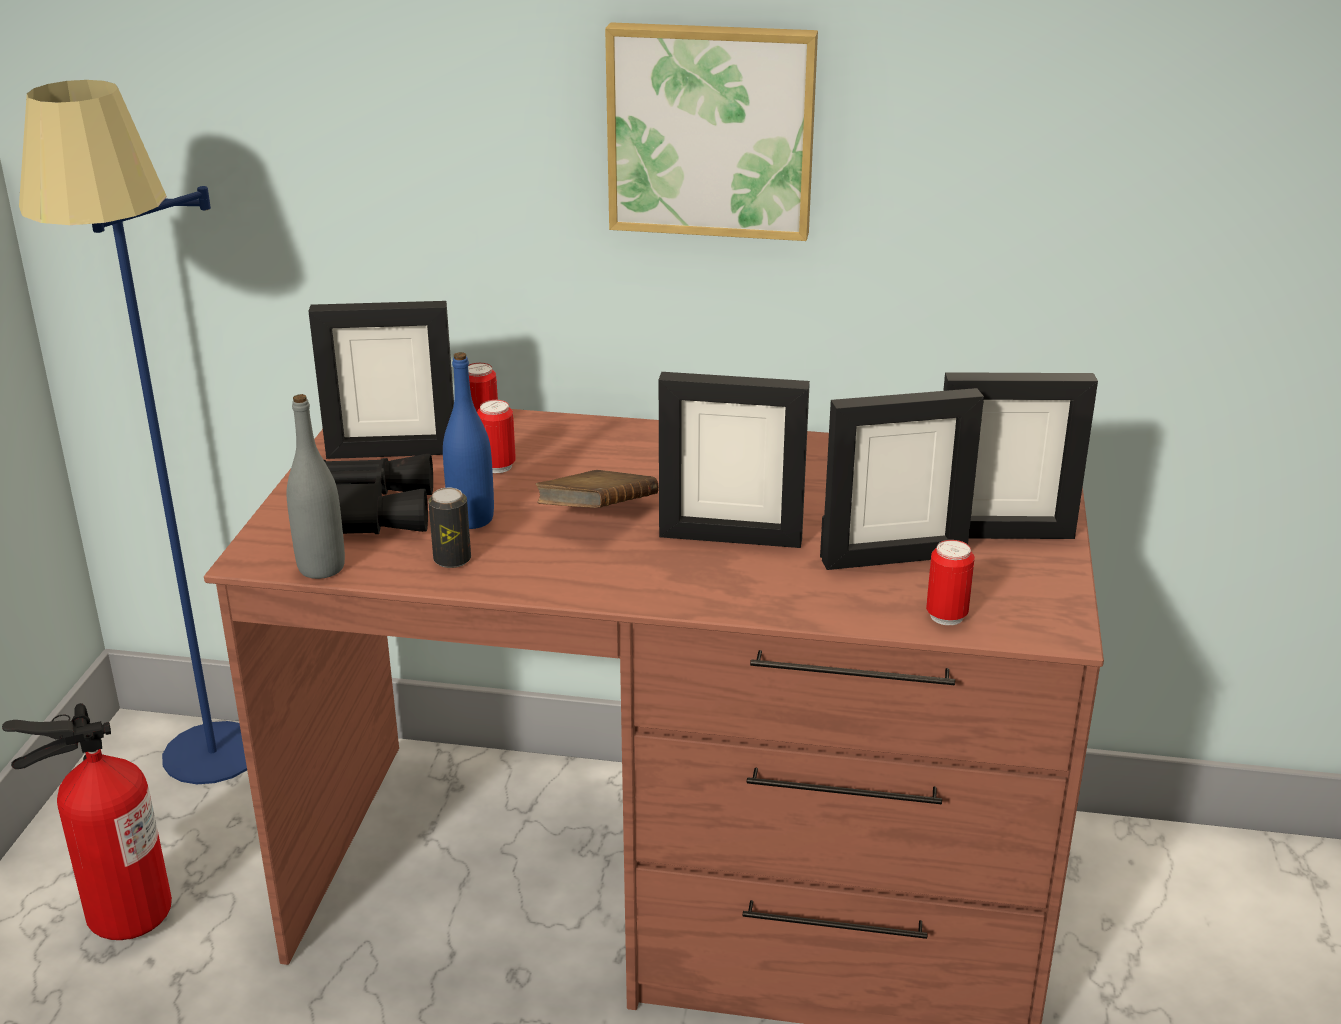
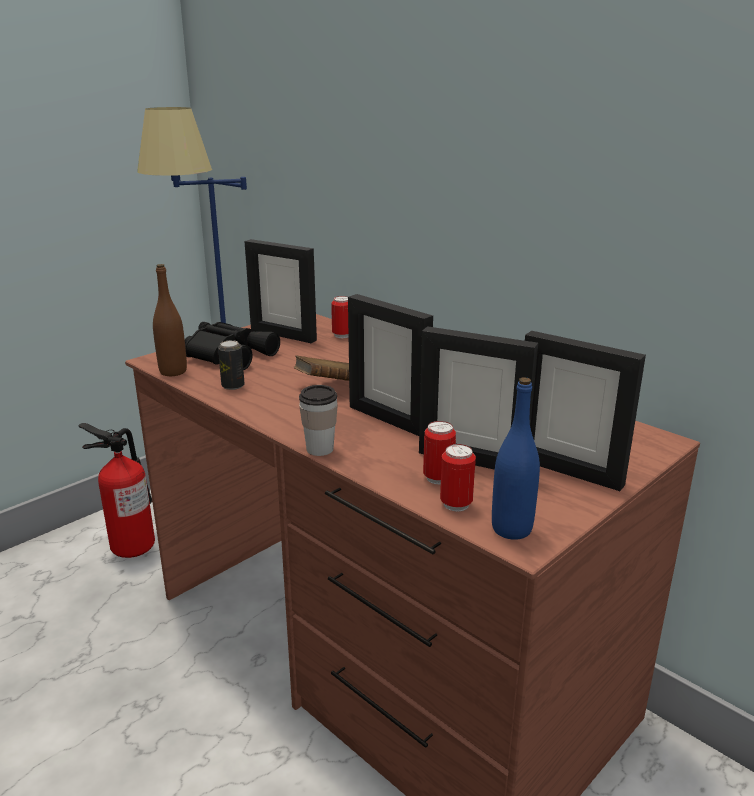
camera: 35 degrees right, 5 degrees down
(321, 568) = (173, 371): grey bottle -> brown bottle
(471, 519) = (271, 371): blue bottle -> blue bottle (511, 529)
(498, 466) = (321, 353): can -> can (438, 478)
(709, 608) = (320, 449): none -> cup
(711, 130) = (481, 161): picture -> none

